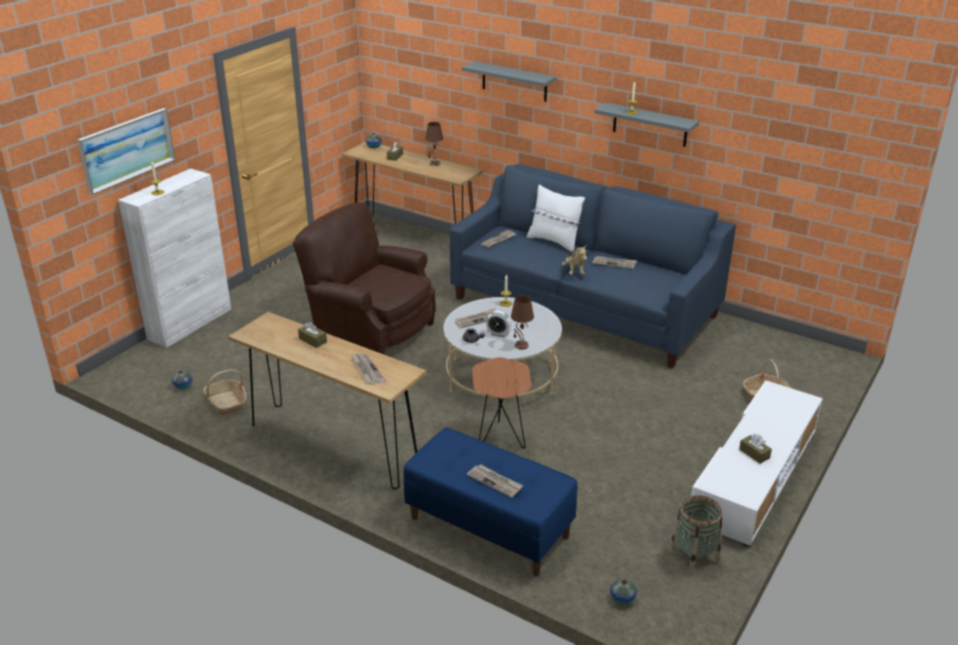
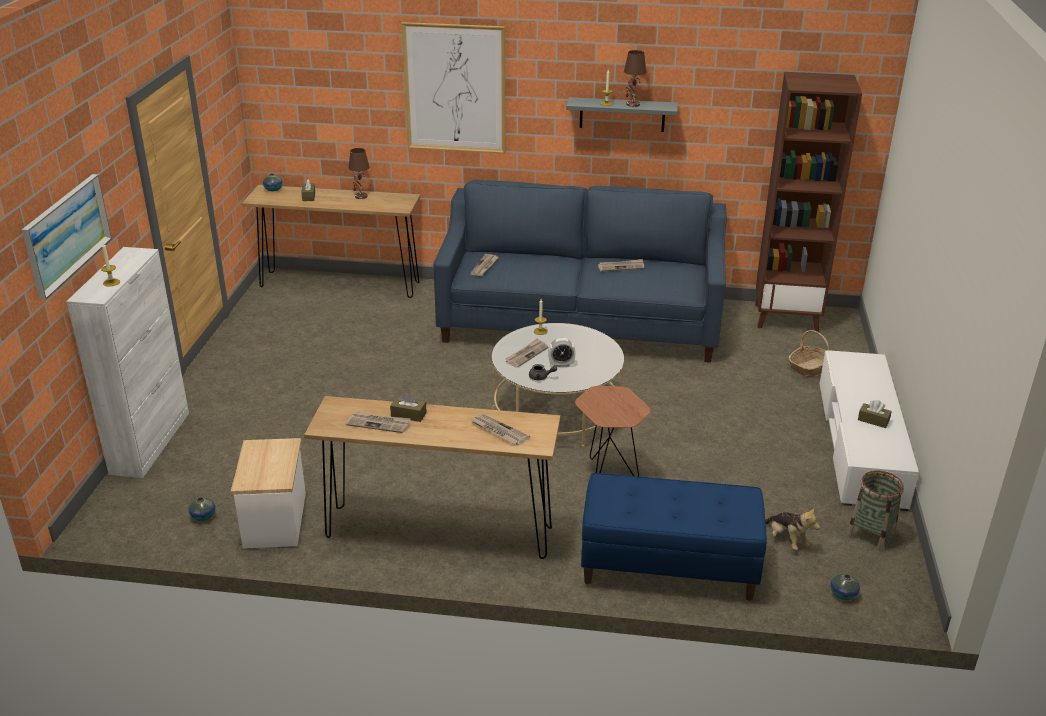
camera: 25 degrees left, 0 degrees up
(226, 403) = (274, 521): basket -> side table
(370, 330) = (376, 397): brown armchair -> none
(495, 482) = (689, 513): newspaper -> newspaper (378, 423)
(514, 81) = (455, 88): grey shelf -> picture
(521, 345) = (593, 370): brown table lamp -> brown table lamp (632, 104)
(554, 241) = (542, 257): white pillow -> none
(574, 271) = (587, 283): plush toy -> plush toy (786, 540)
(781, 345) = (786, 317): none -> brown bookcase

